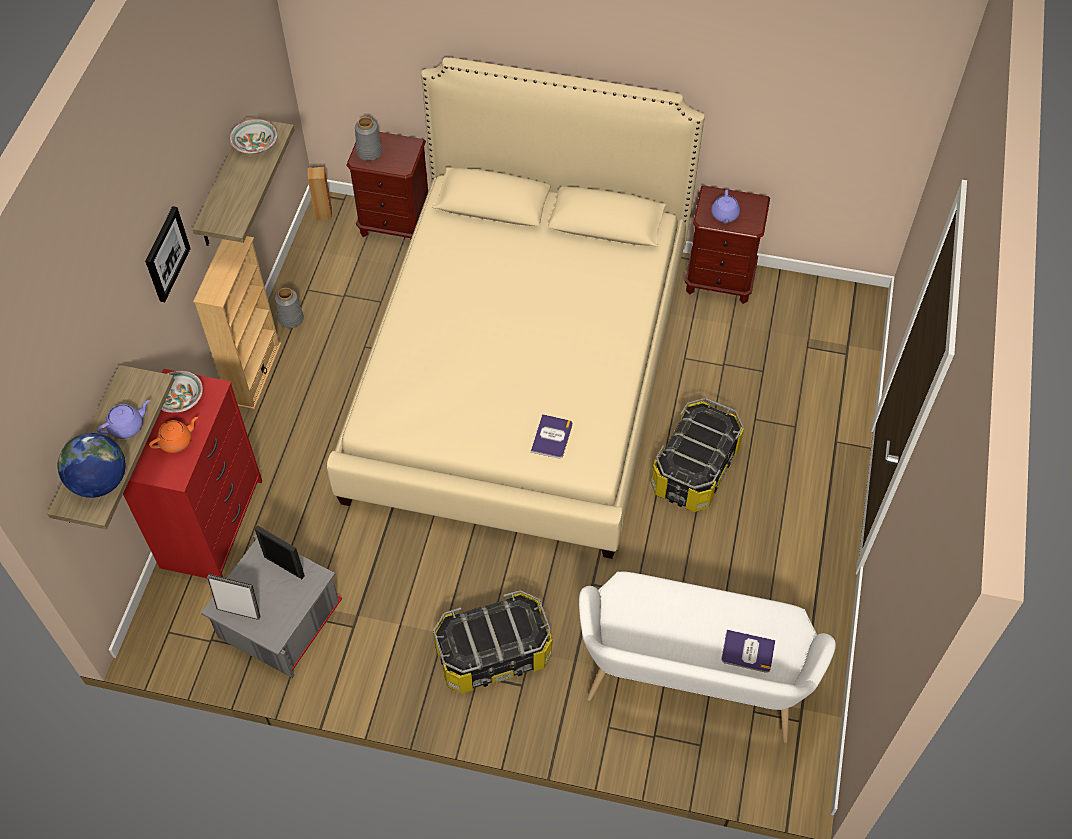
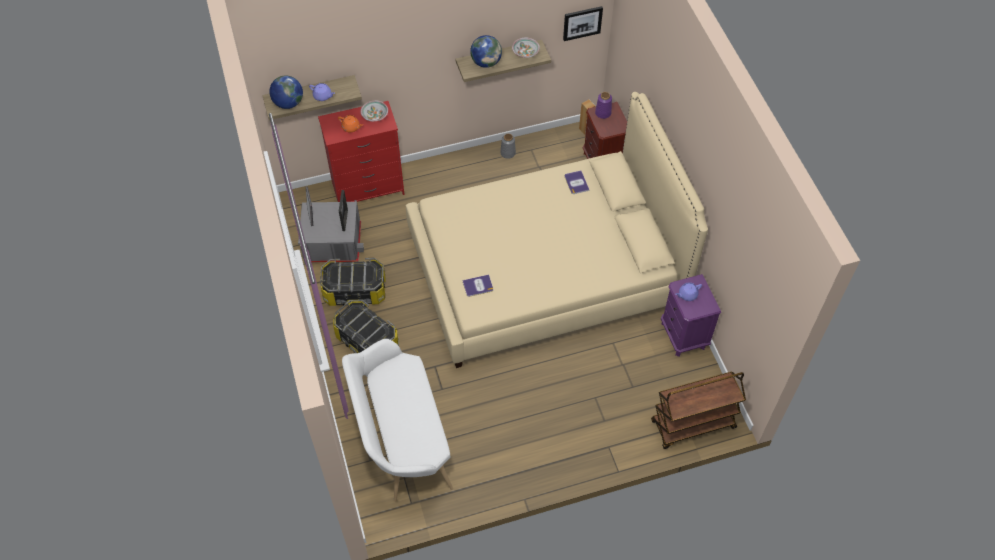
camera: 60 degrees right, 0 degrees up
(166, 254) = (424, 54): picture -> picture (582, 22)
(233, 197) = (486, 62): none -> globe
(254, 374) = (464, 157): beige bookcase -> none
(369, 152) = (603, 113): grey vase -> purple vase
(695, 469) = (539, 382): storage box -> storage box (355, 291)
(719, 281) = (683, 335): brown nightstand -> purple nightstand
(747, 651) = (404, 436): book -> book (576, 182)
(853, 339) = (692, 425): none -> brown cart

